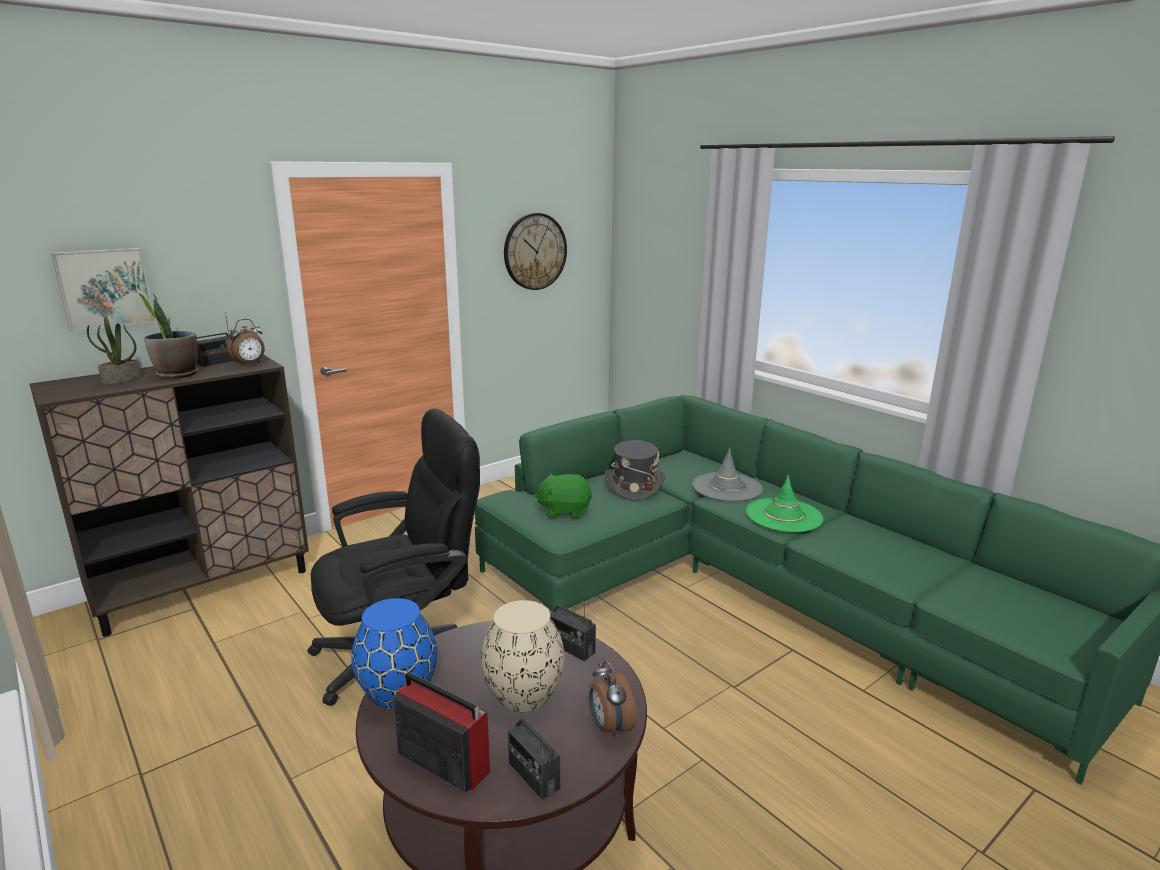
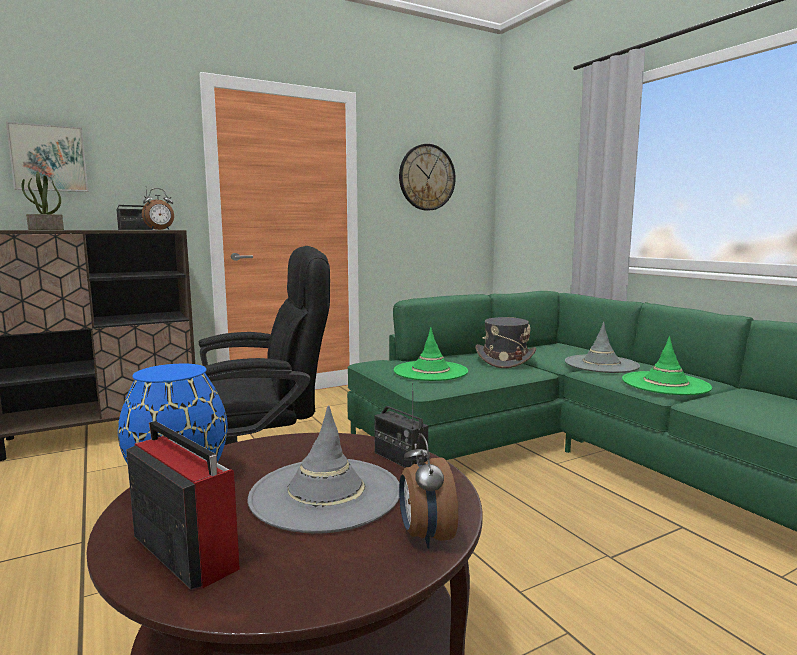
camera: 10 degrees right, 10 degrees down
(177, 374) = (94, 229): potted plant -> none
(524, 694) = (325, 494): beige vase -> grey hat
(533, 775) = (297, 580): radio -> none
(564, 511) = (430, 371): green plush toy -> green hat

